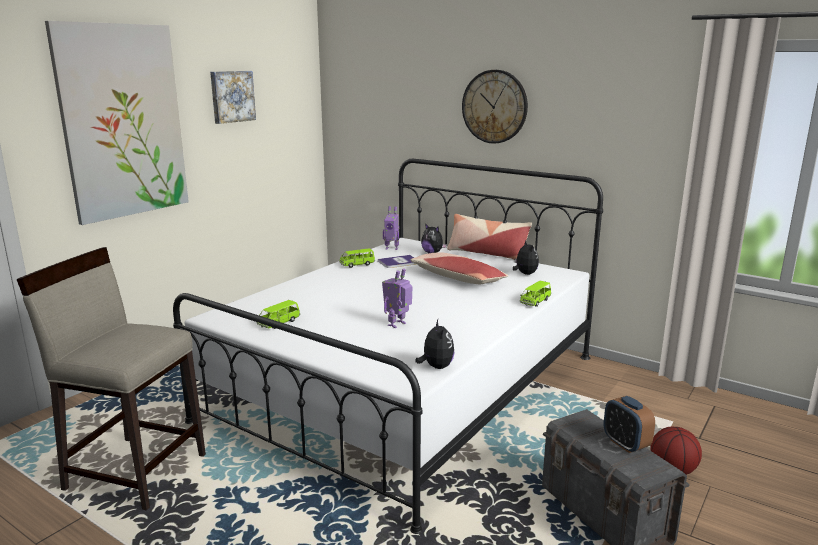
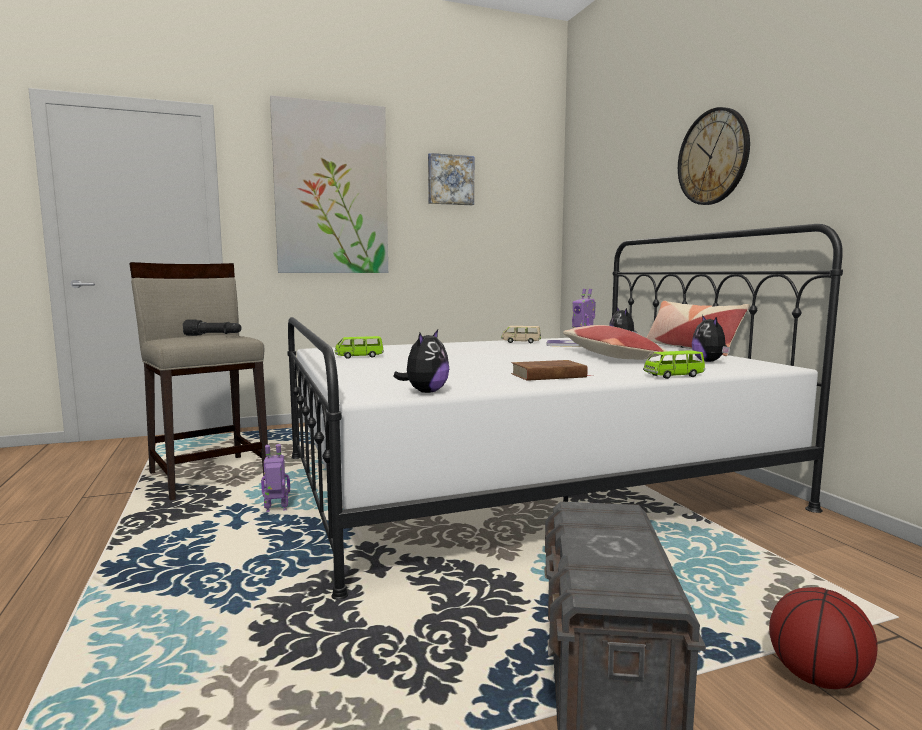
camera: 35 degrees right, 10 degrees down
(133, 336) = (213, 335): none -> black flashlight
(357, 264) = (521, 342): green toy car -> beige toy car
(397, 324) = (462, 369): toy robot -> toy robot (276, 512)
(468, 320) = (549, 375): none -> brown book
(525, 274) = (709, 361): plush toy -> plush toy turned 150 degrees clockwise
(625, 444) = (635, 551): alarm clock -> none

